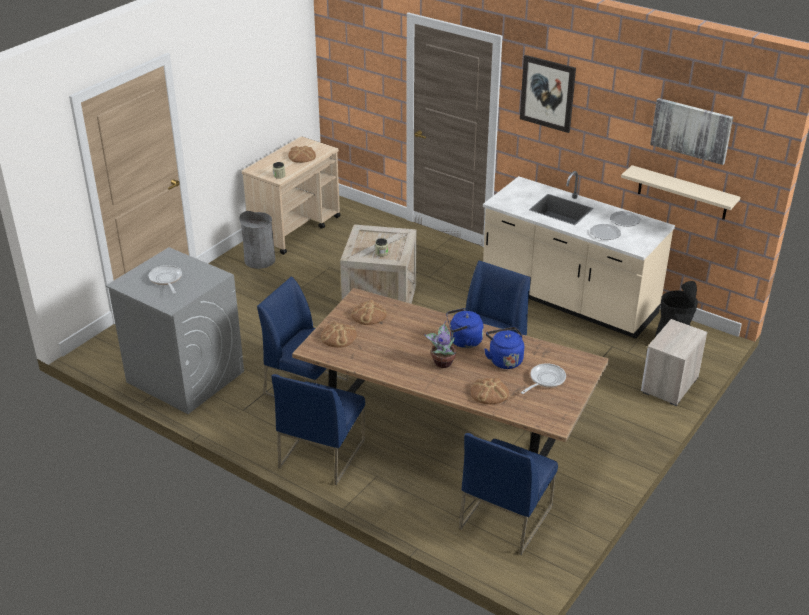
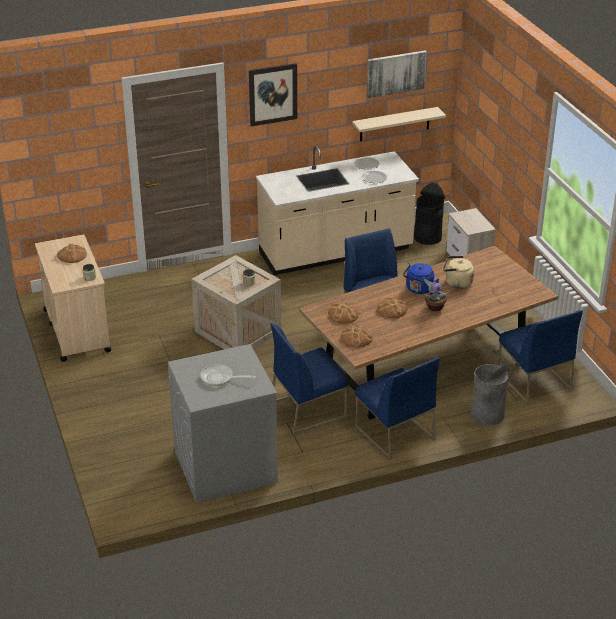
camera: 55 degrees left, 0 degrees up
(259, 260) = (101, 367): grey trash can -> grey trash can (487, 414)
(489, 393) = (486, 303): bread -> bread (392, 309)
(504, 360) = (456, 283): blue kettle -> beige kettle
(545, 380) = (494, 277): frying pan -> none

